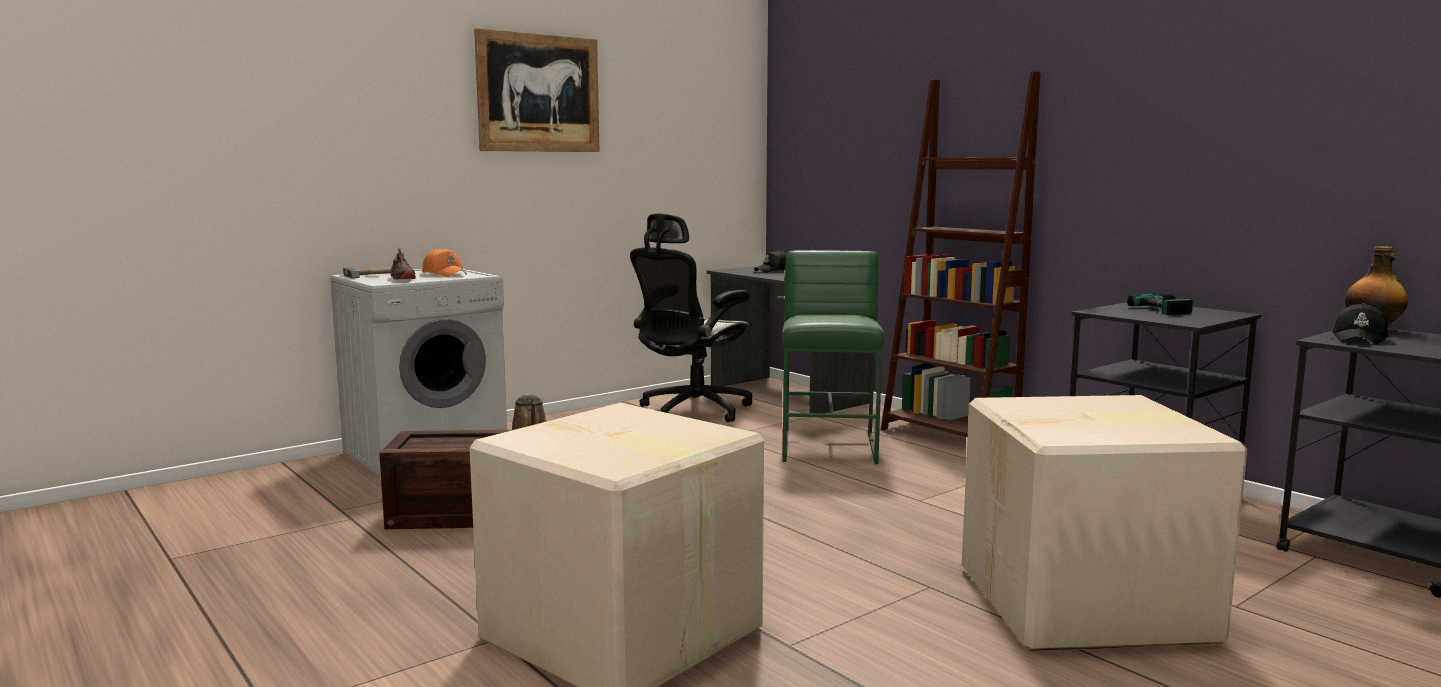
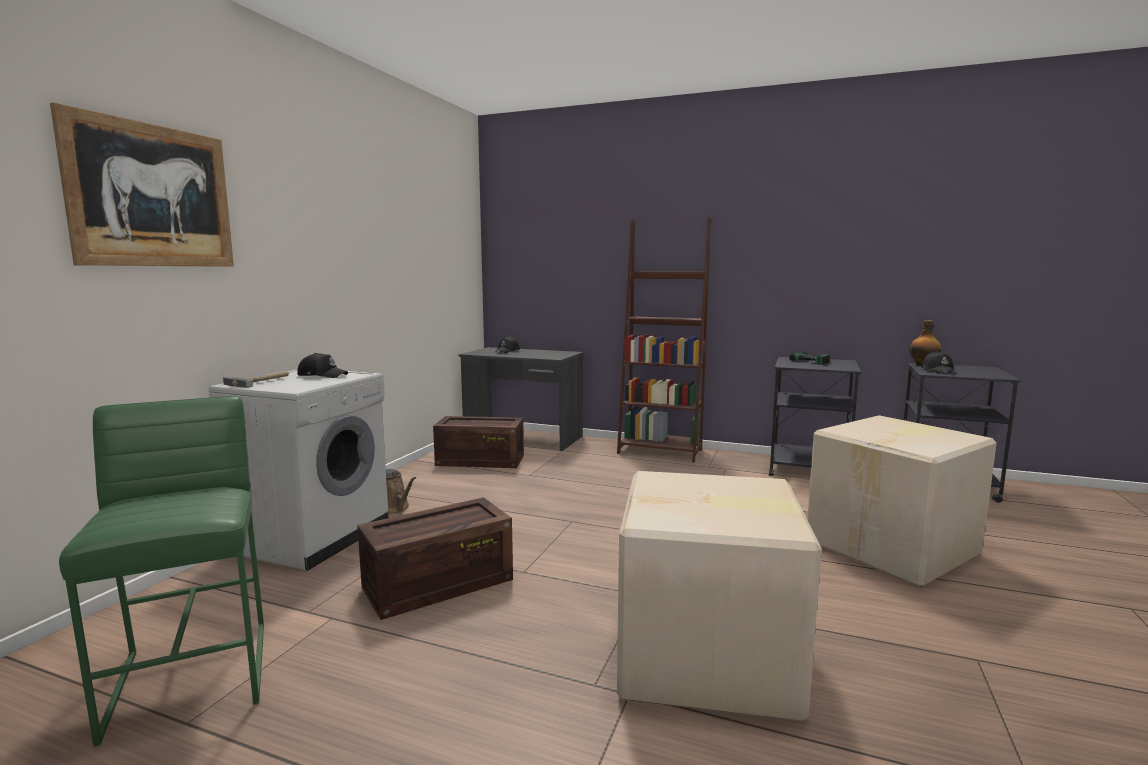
camera: 30 degrees left, 0 degrees up
(401, 278) = (299, 383): black shoe -> none
(445, 274) = (322, 375): orange cap -> black cap
(538, 93) = (355, 217): picture -> picture (152, 196)
(692, 412) = (478, 461): office chair -> crate
(829, 447) = (607, 472): green stool -> green stool (192, 675)

